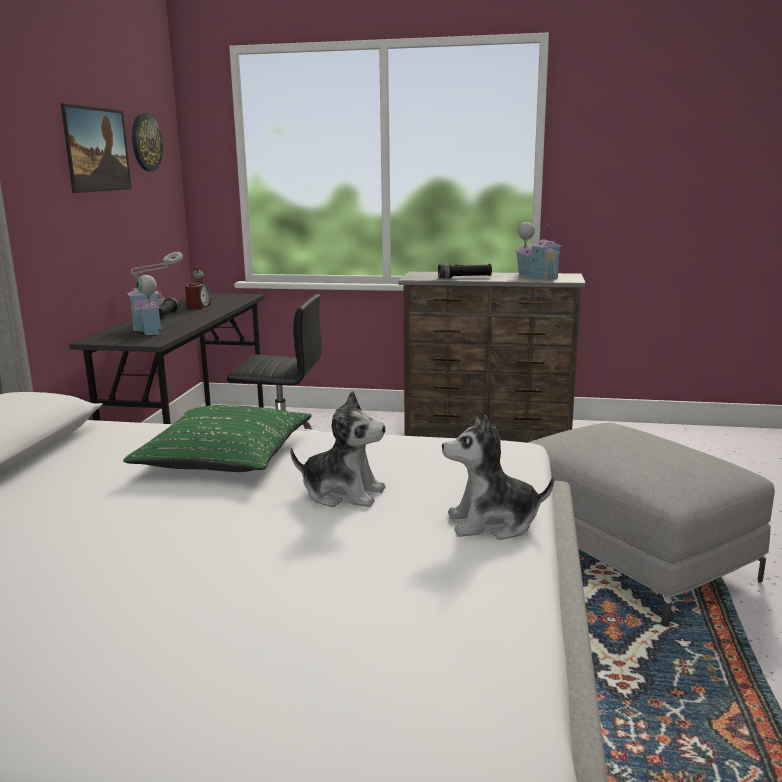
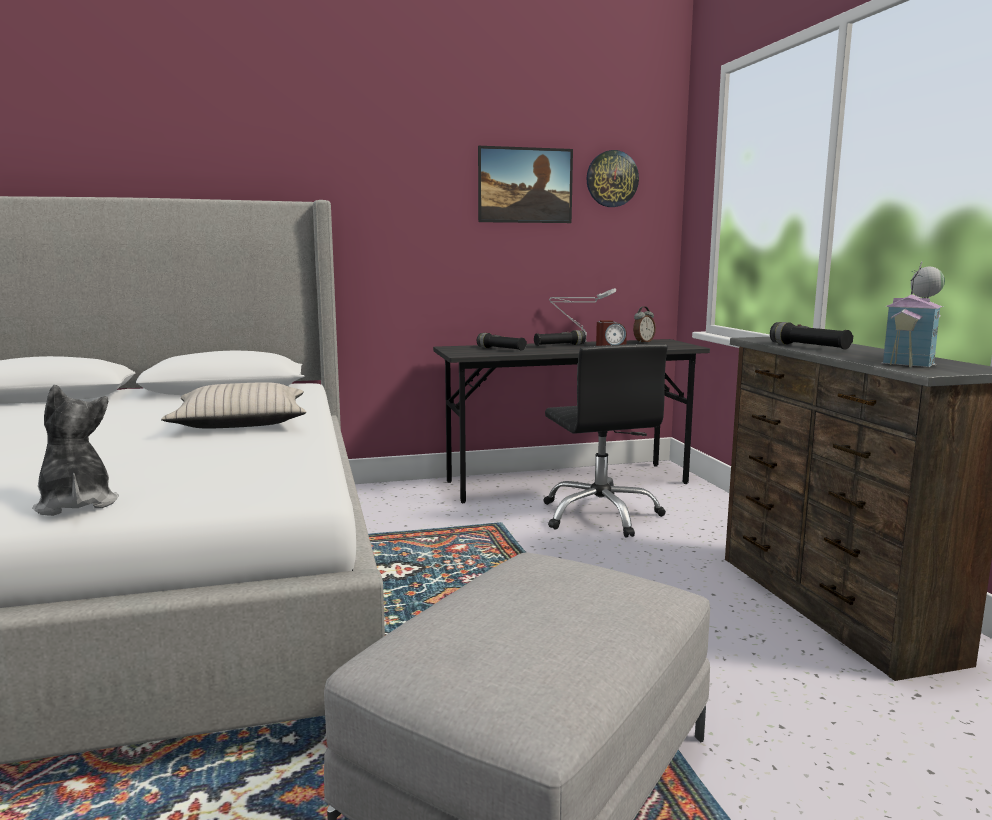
camera: 65 degrees right, 5 degrees down
(148, 330) = (501, 349): toy house -> black flashlight
(225, 457) = (240, 422): green pillow -> beige pillow
(343, 493) = (158, 457): plush toy -> none

